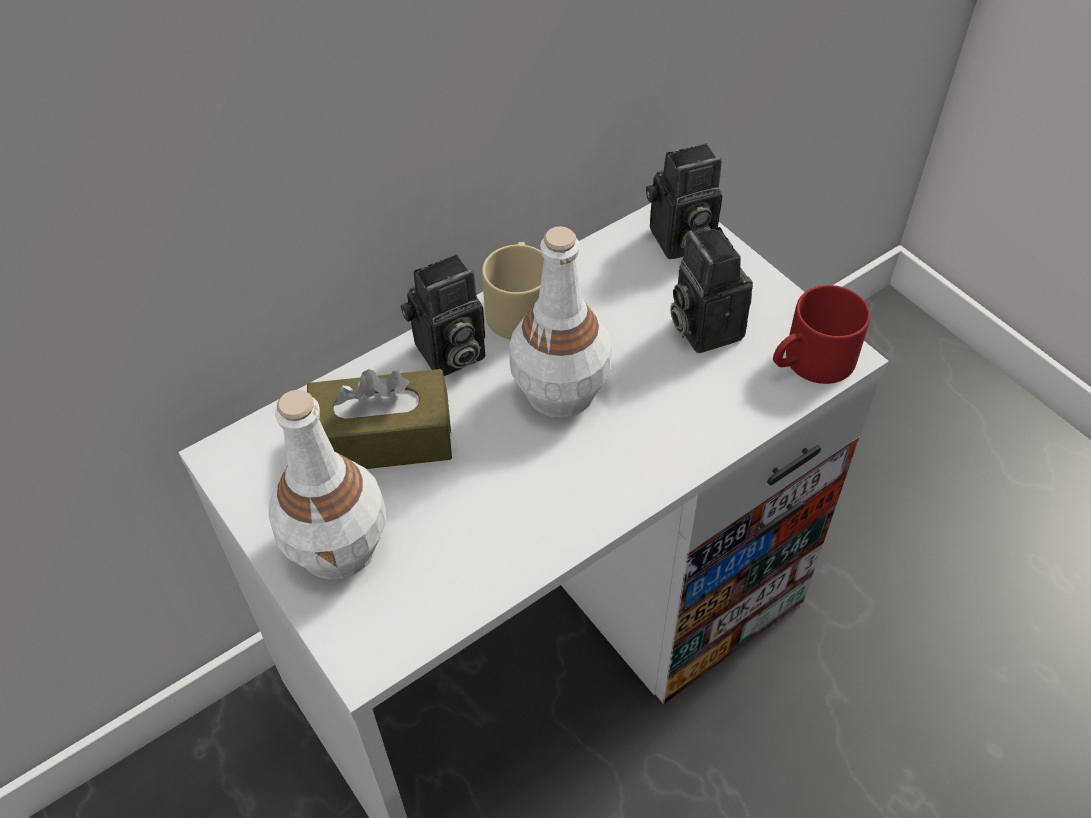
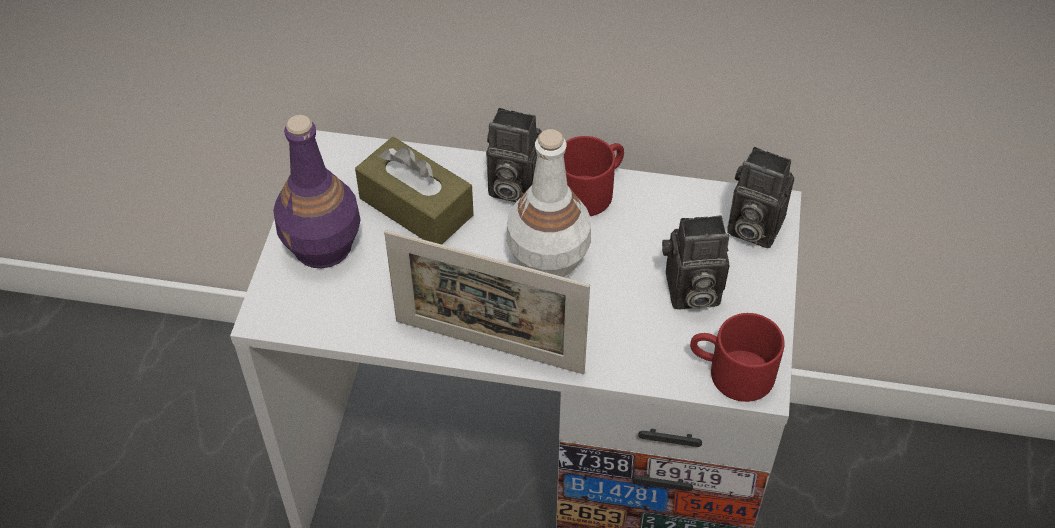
camera: 45 degrees right, 0 degrees up
(339, 546) = (323, 246): white bottle -> purple bottle
(518, 306) = (590, 189): beige mug -> red mug
(606, 504) = (489, 346): none -> picture frame
(702, 327) = (690, 292): camera -> camera turned 120 degrees counterclockwise

